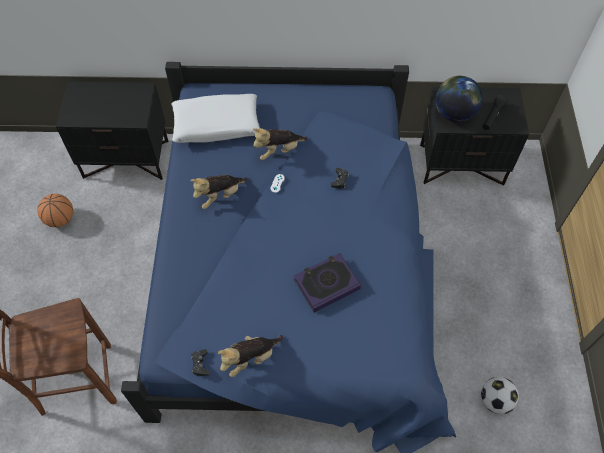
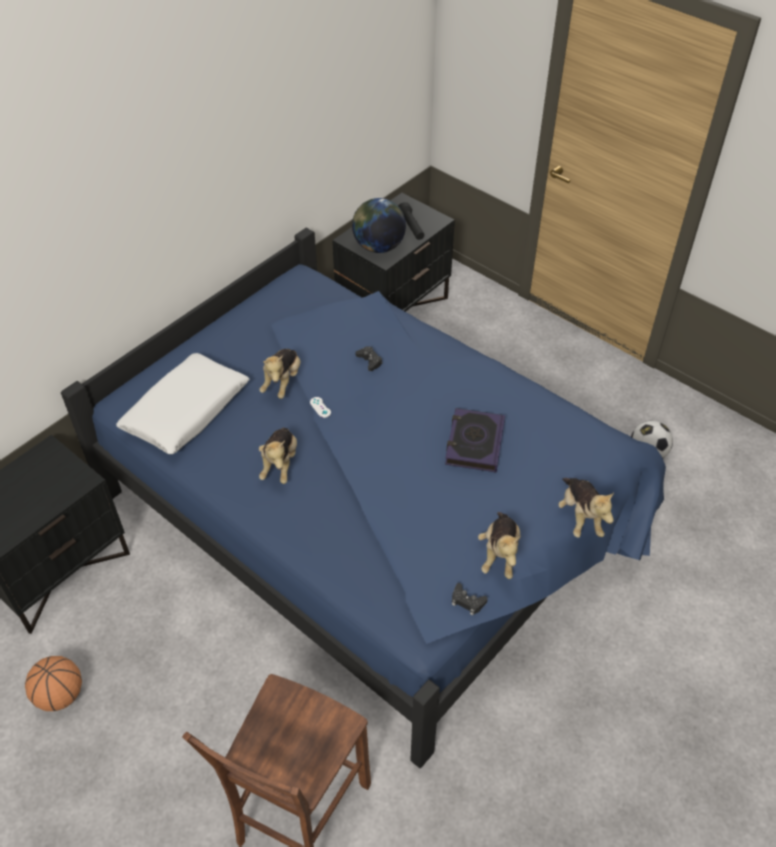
camera: 50 degrees left, 10 degrees down
(322, 387) = (580, 516): none -> plush toy

